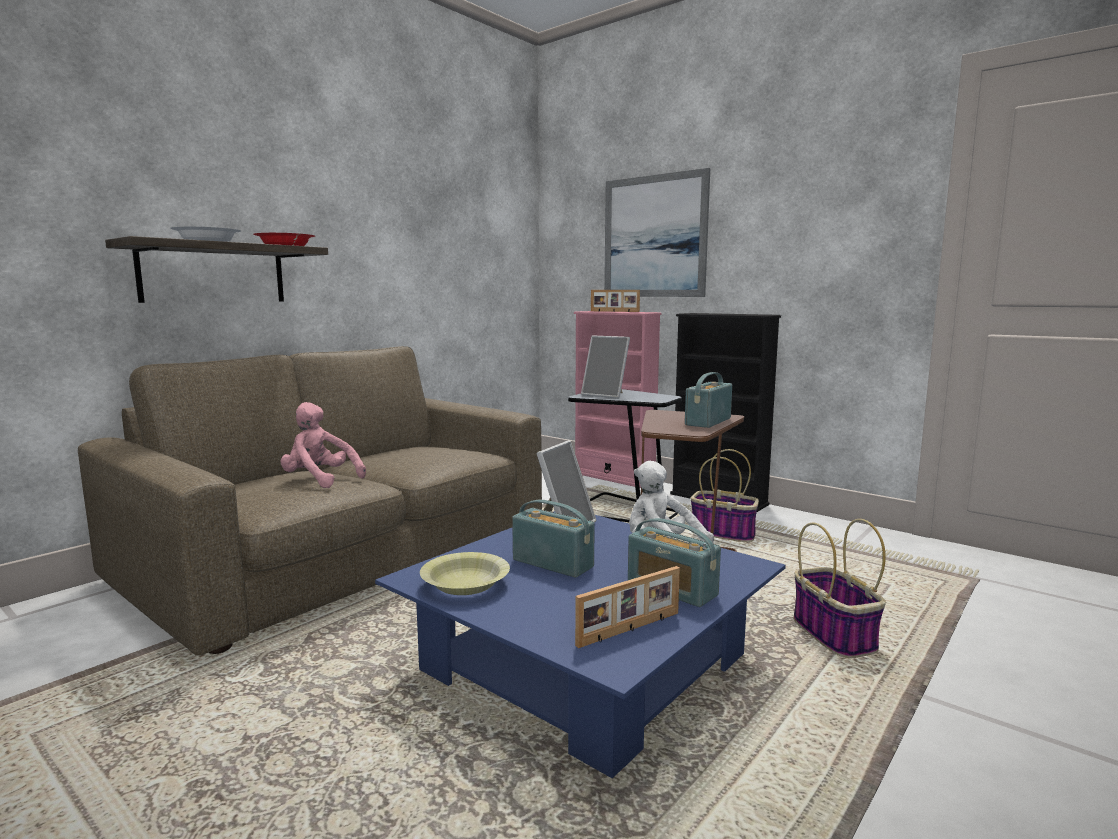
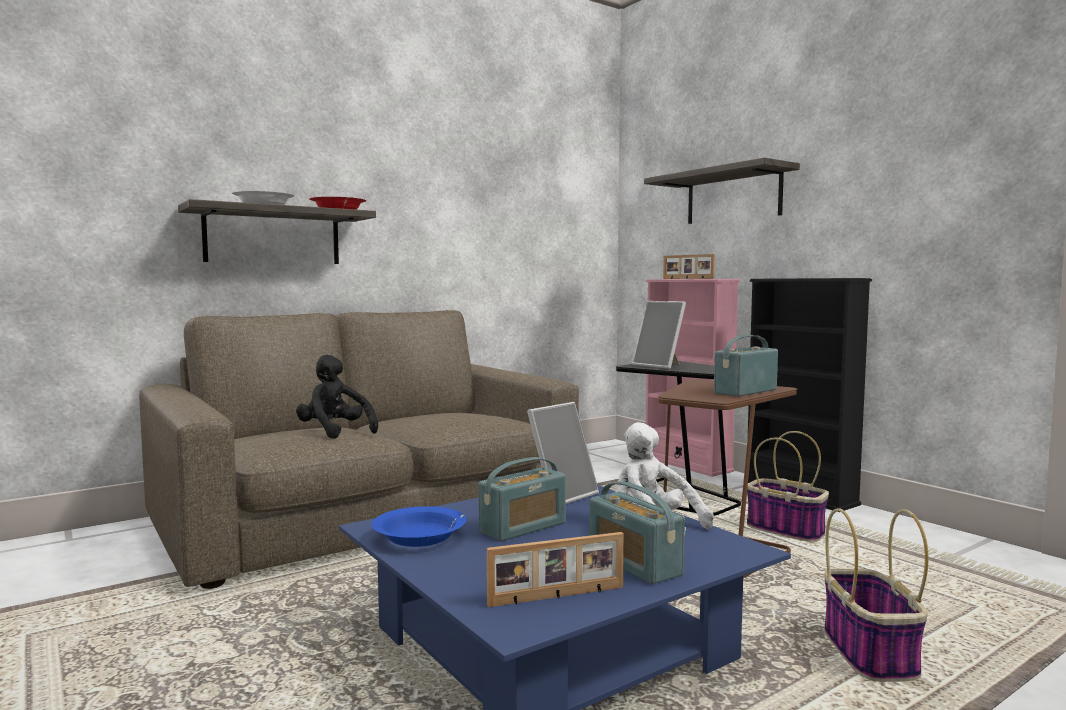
camera: 15 degrees right, 5 degrees down
(320, 480) = (335, 432): pink plush toy -> black plush toy
(466, 585) = (419, 538): yellow bowl -> blue bowl
(553, 563) = (523, 527): radio -> radio turned 90 degrees clockwise
(654, 237) = (733, 196): picture -> shelf

